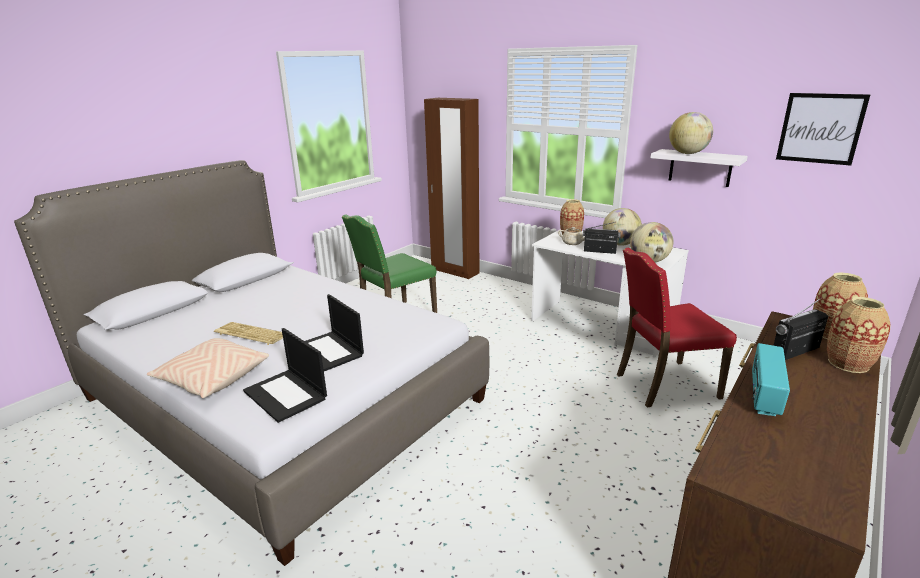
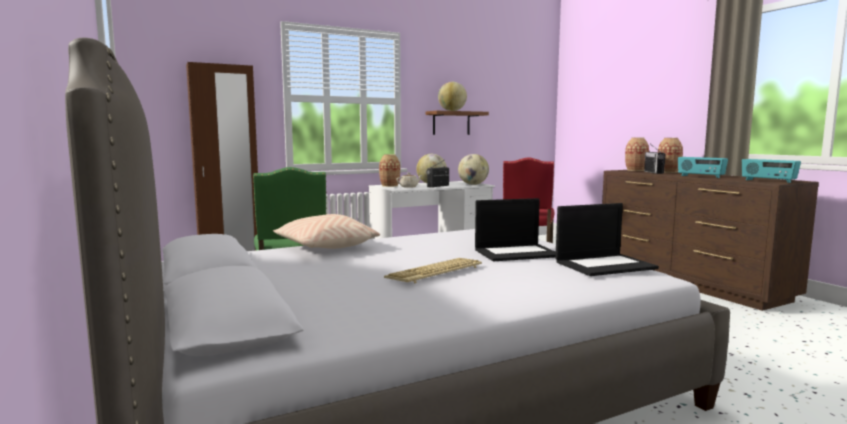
camera: 65 degrees left, 15 degrees down
(212, 378) = (543, 289): beige pillow -> beige pillow (325, 248)
(700, 168) = (451, 123): white shelf -> brown shelf
(757, 469) = (768, 181): none -> radio
(820, 128) = (506, 93): picture -> none

